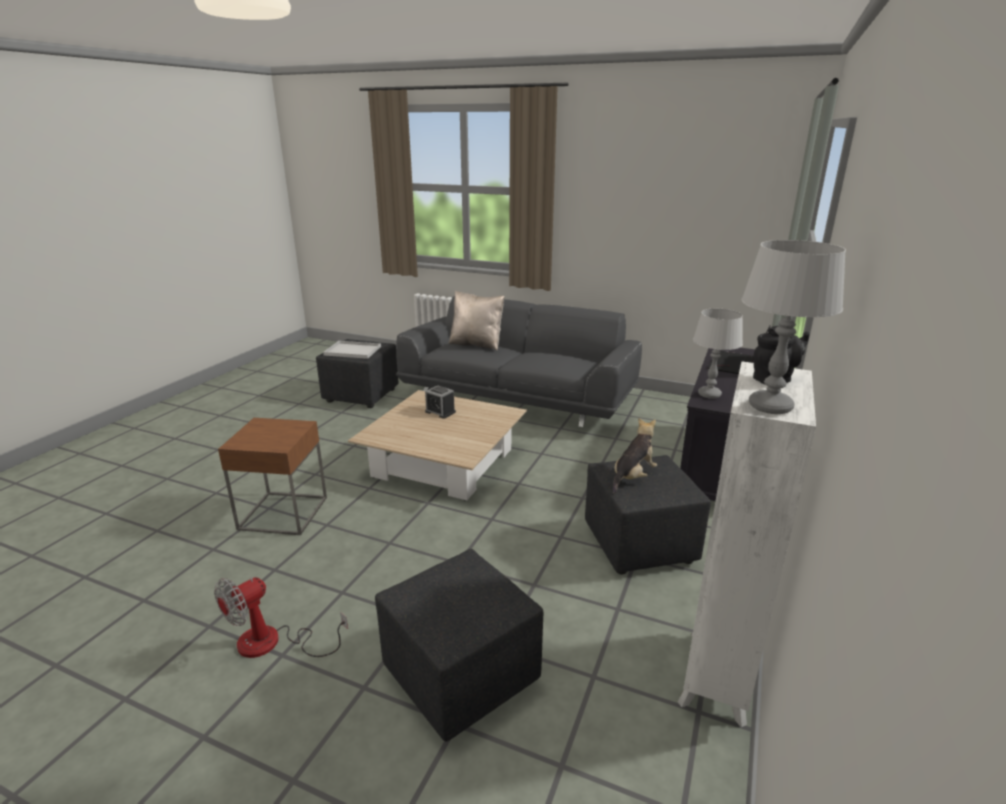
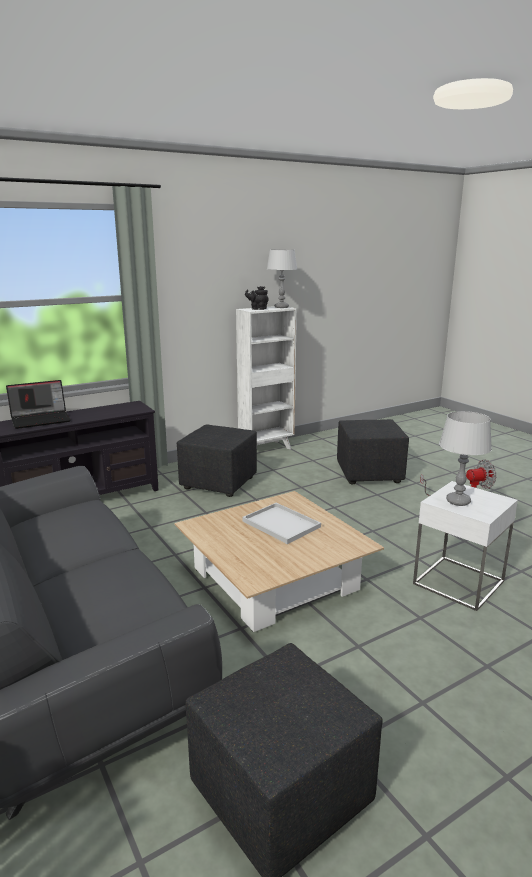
camera: 145 degrees left, 5 degrees down
(283, 513) = (458, 582): brown side table -> white side table
(351, 351) = (298, 696): white tray -> white tray (282, 524)
(440, 412) = (260, 548): alarm clock -> none
(476, 344) = (93, 591): beige pillow -> none
(632, 477) = (222, 437): plush toy -> none
(709, 395) = (125, 411): grey table lamp -> grey table lamp (458, 501)

